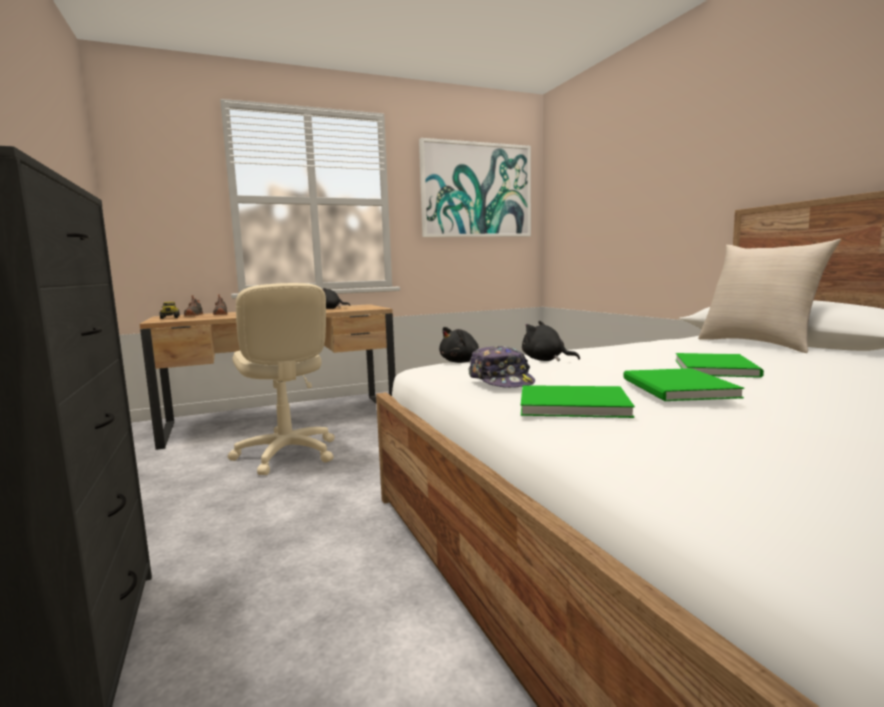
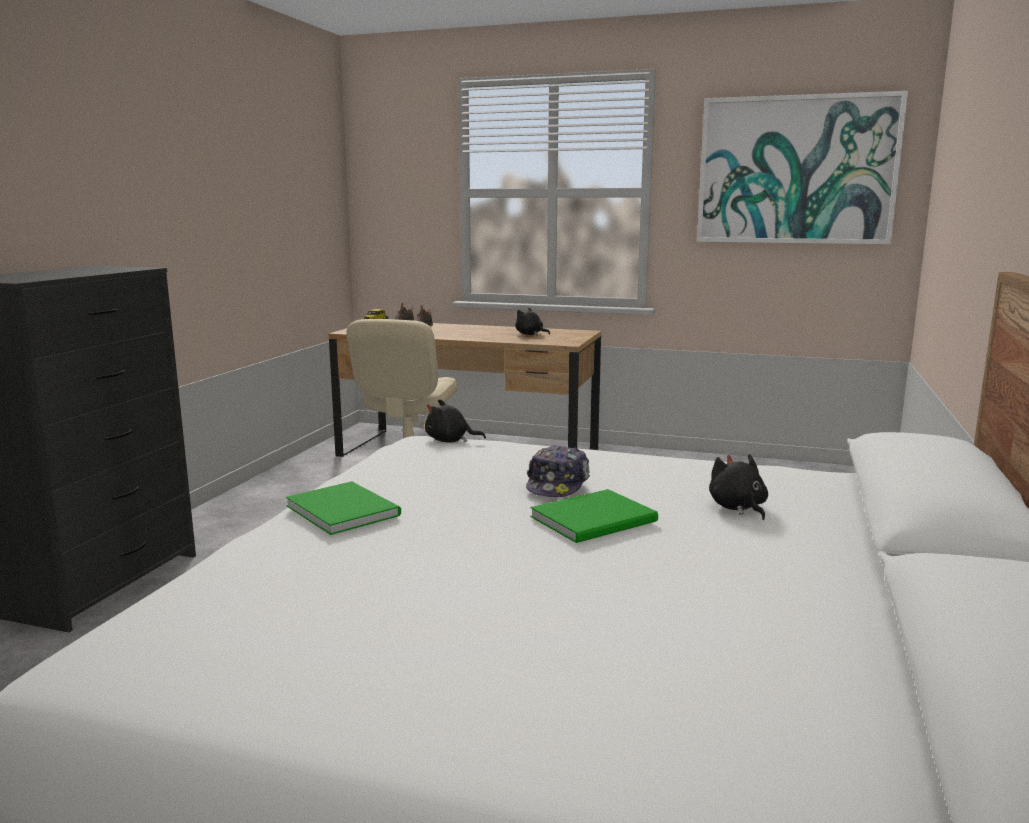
camera: 40 degrees right, 5 degrees up
(501, 381) = (382, 472): cap -> cap (558, 485)
(545, 360) = (489, 460): black plush toy -> black plush toy (738, 508)
(677, 388) = (454, 525): green book -> none
(758, 344) = (843, 509): beige pillow -> none

